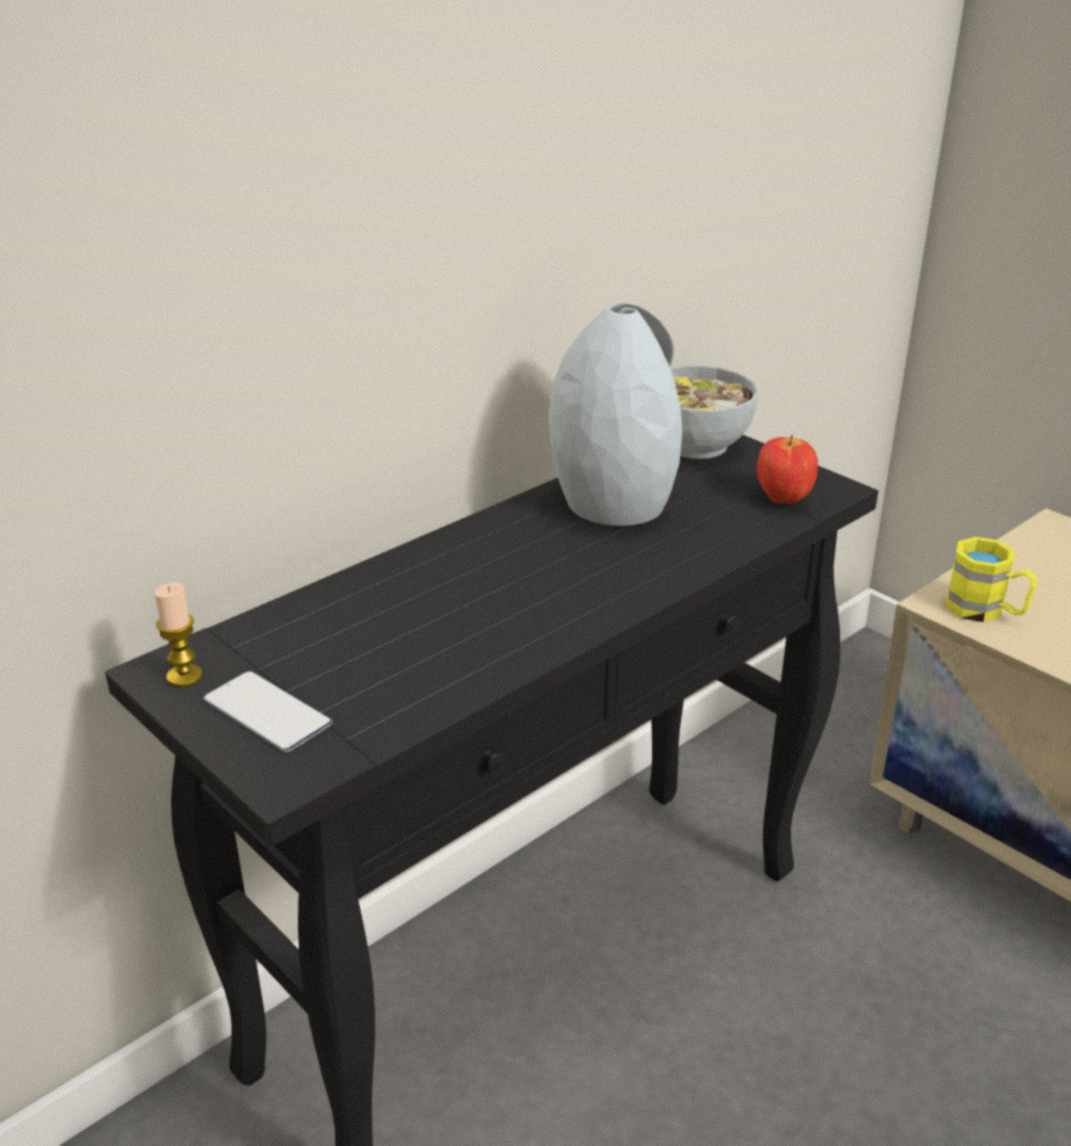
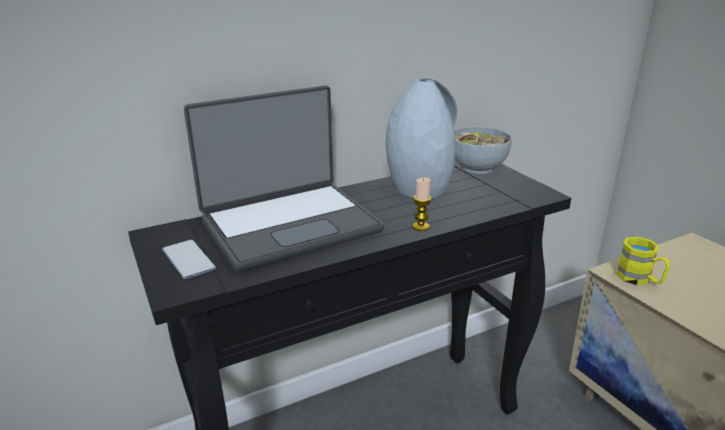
camera: 15 degrees right, 5 degrees down
(184, 676) = (161, 238): candle -> candle (420, 227)
(414, 613) = (289, 225): none -> laptop
(782, 499) = (513, 196): apple -> none

